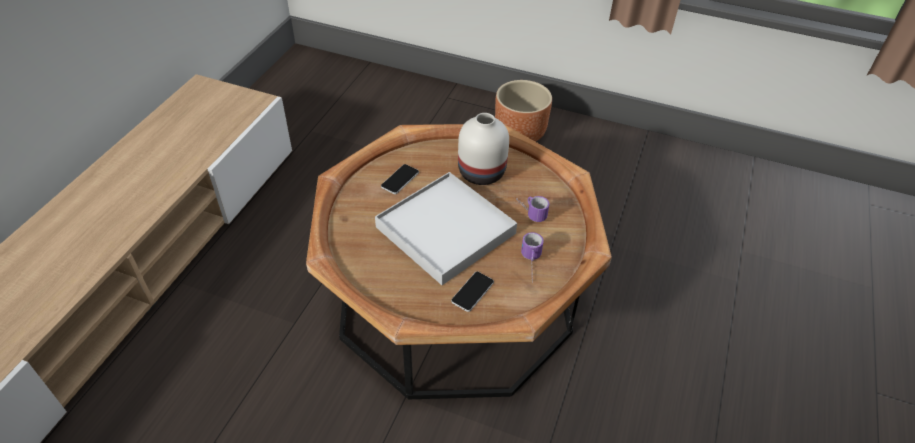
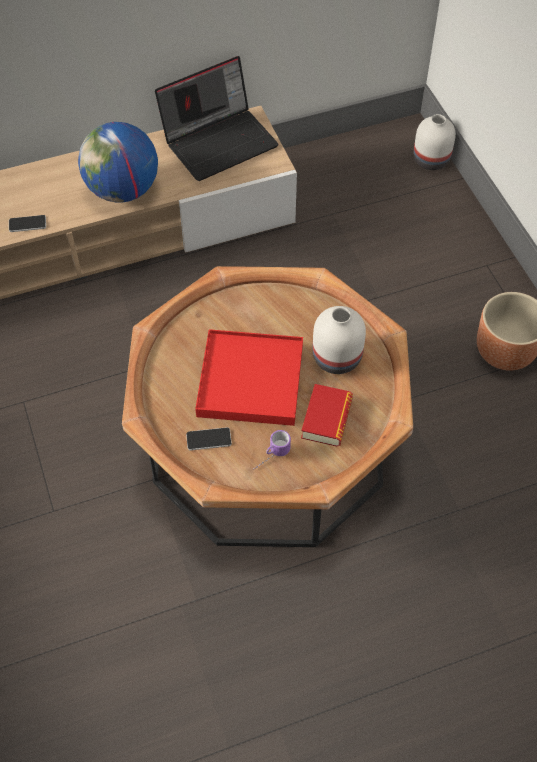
camera: 50 degrees right, 10 degrees up
(146, 192) = (123, 191): none -> globe
(191, 112) = (220, 141): none -> laptop
(337, 63) = (432, 159): none -> white vase
(400, 179) = (271, 314): phone -> phone (27, 224)
(445, 230) = (250, 381): white tray -> red tray
(529, 212) = (326, 419): mug -> book

